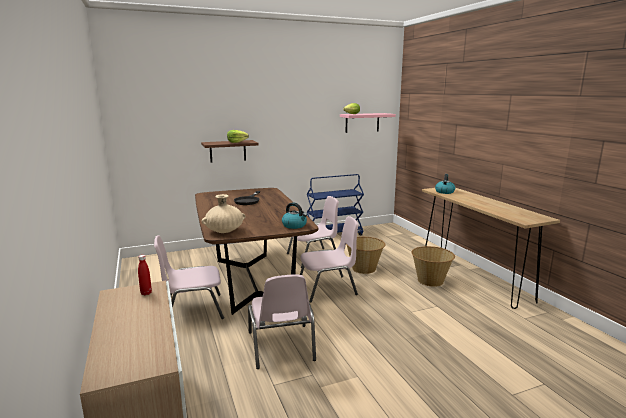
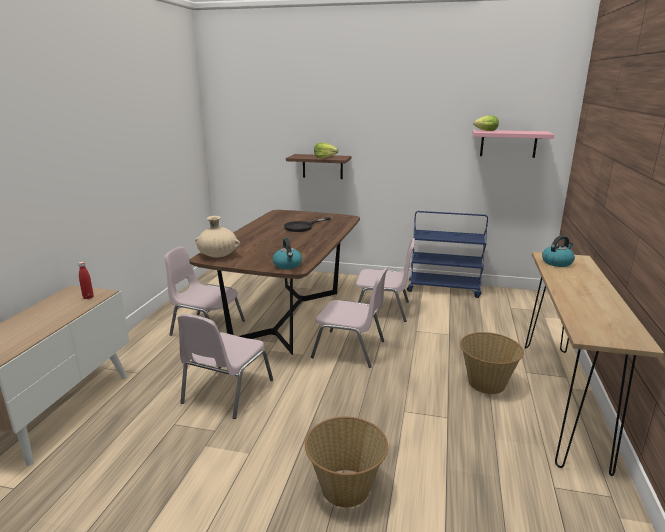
camera: 35 degrees right, 5 degrees up
(364, 269) = (422, 340): basket -> basket (345, 488)

